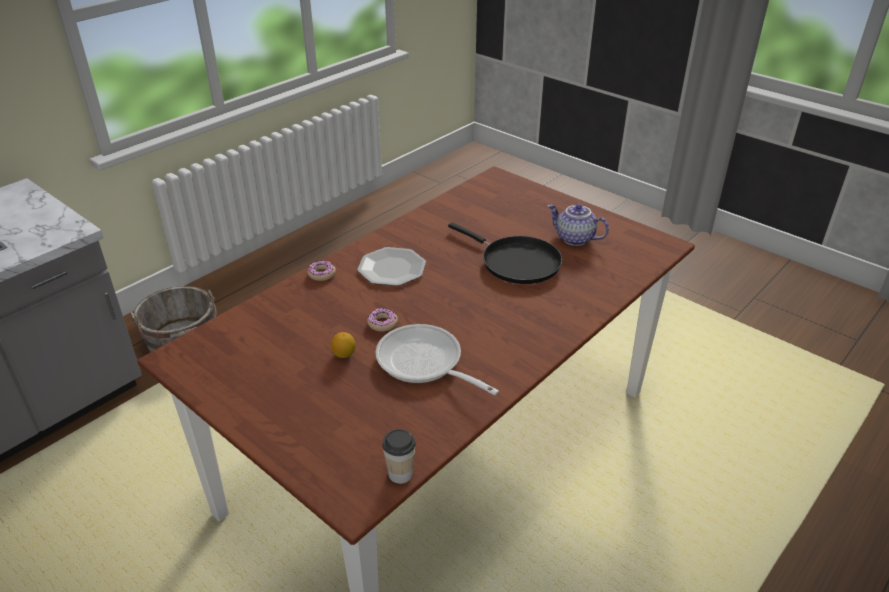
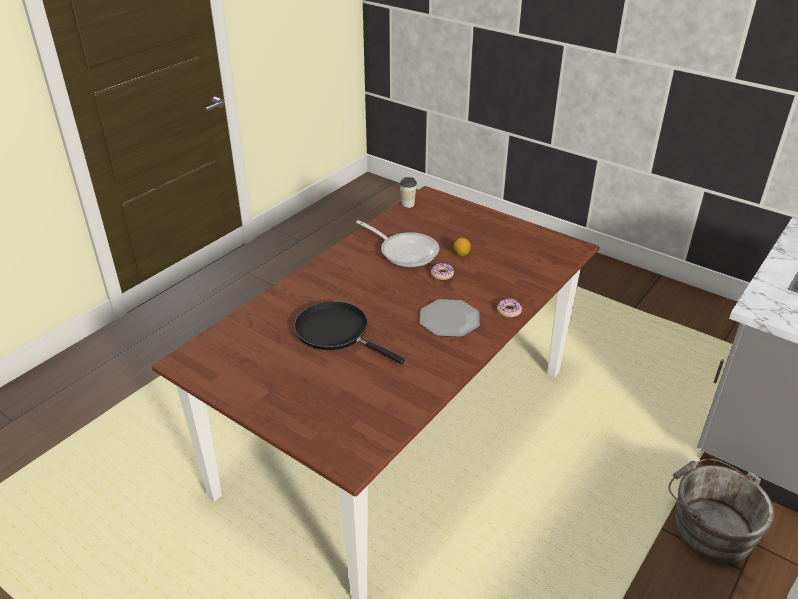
camera: 175 degrees right, 0 degrees up
(574, 239) = (274, 362): teapot -> none

